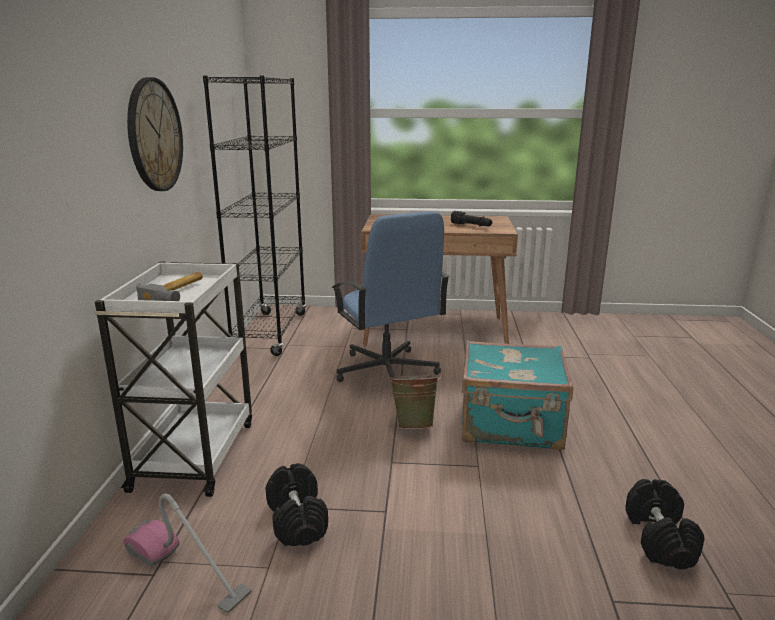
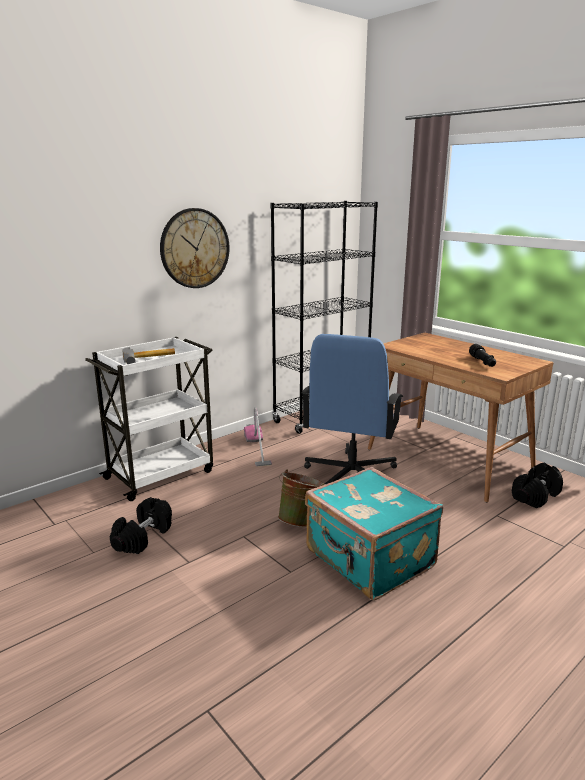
camera: 45 degrees right, 0 degrees up
(186, 570) = (66, 531): vacuum cleaner -> vacuum cleaner (257, 449)
(660, 539) = (319, 708): black dumbbell -> black dumbbell (535, 496)

